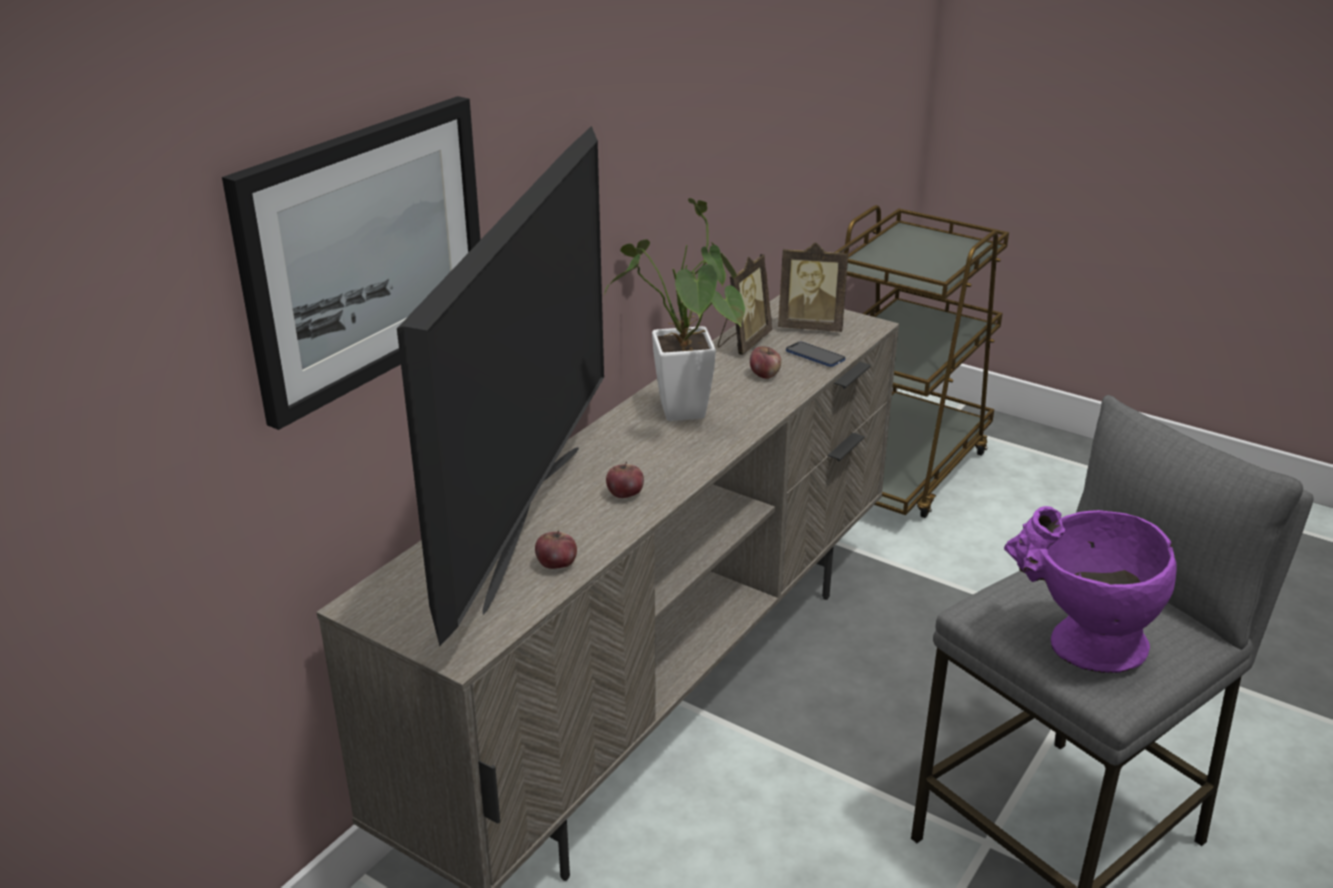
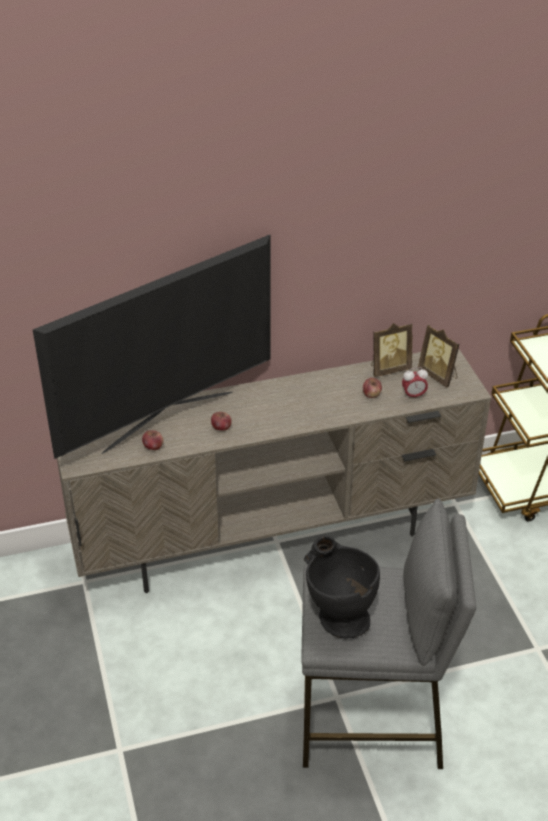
camera: 40 degrees right, 10 degrees up
(365, 255) = (97, 275): picture -> none
(684, 417) = (299, 400): potted plant -> none
(815, 356) = (413, 396): phone -> alarm clock
(1079, 646) = (337, 614): purple vase -> black vase

